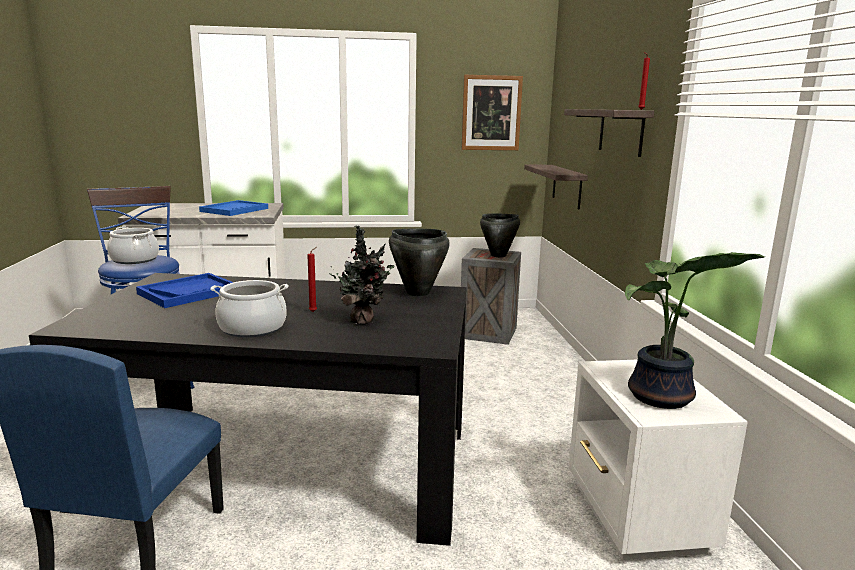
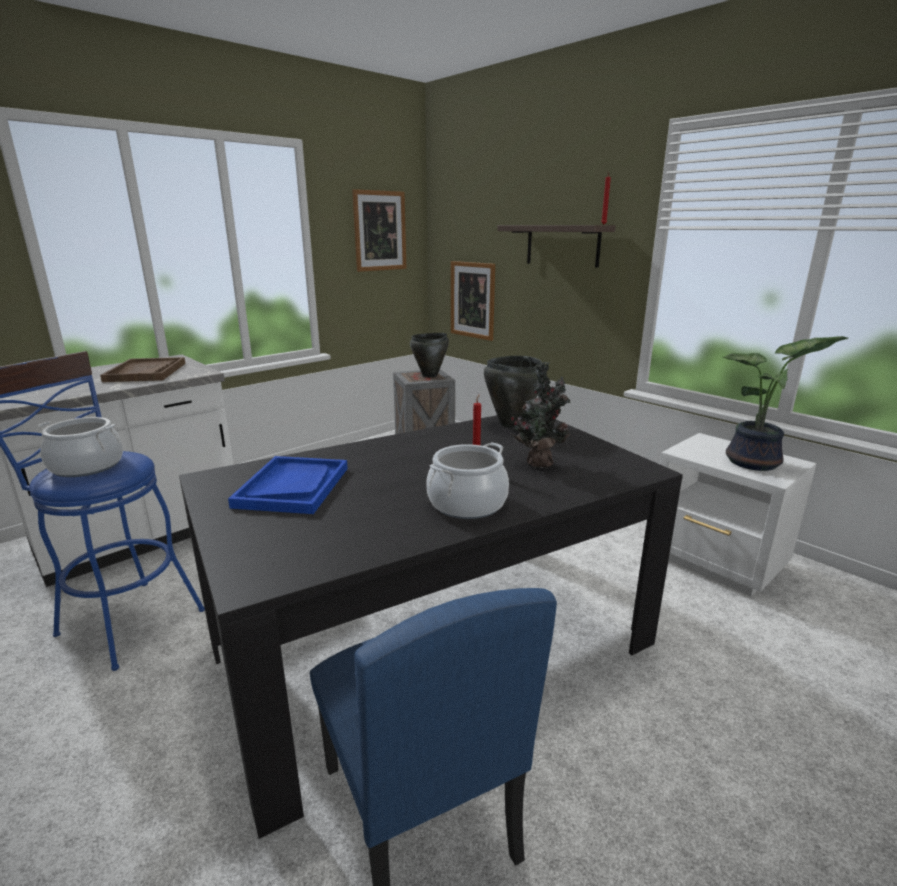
camera: 35 degrees left, 5 degrees up
(234, 210) = (146, 372): blue tray -> brown tray
(567, 186) = (472, 300): shelf -> picture

